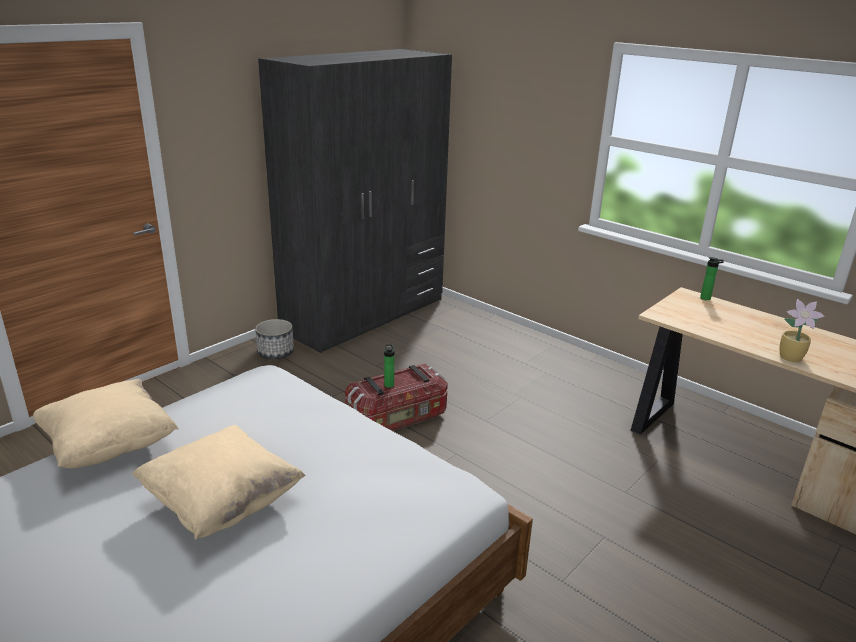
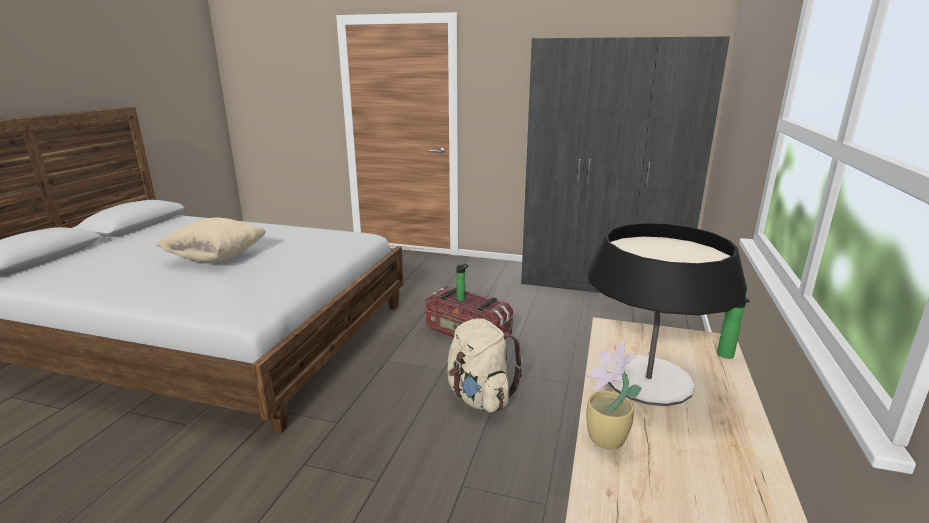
camera: 65 degrees right, 5 degrees down
(109, 447) = (263, 227): beige pillow -> none
(276, 353) = (501, 271): planter -> none
(514, 446) = (479, 397): none -> beige backpack
(730, 327) = (648, 379): none -> table lamp

